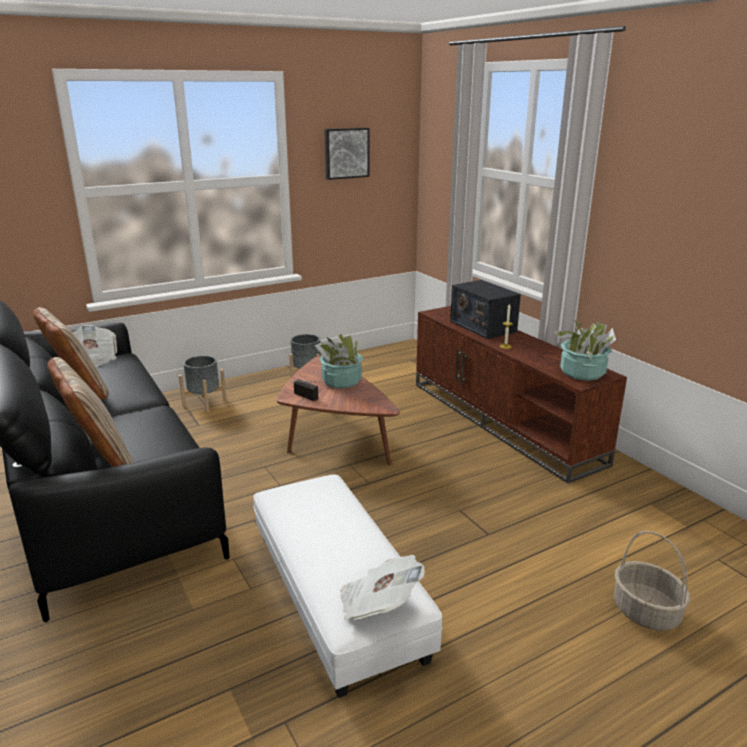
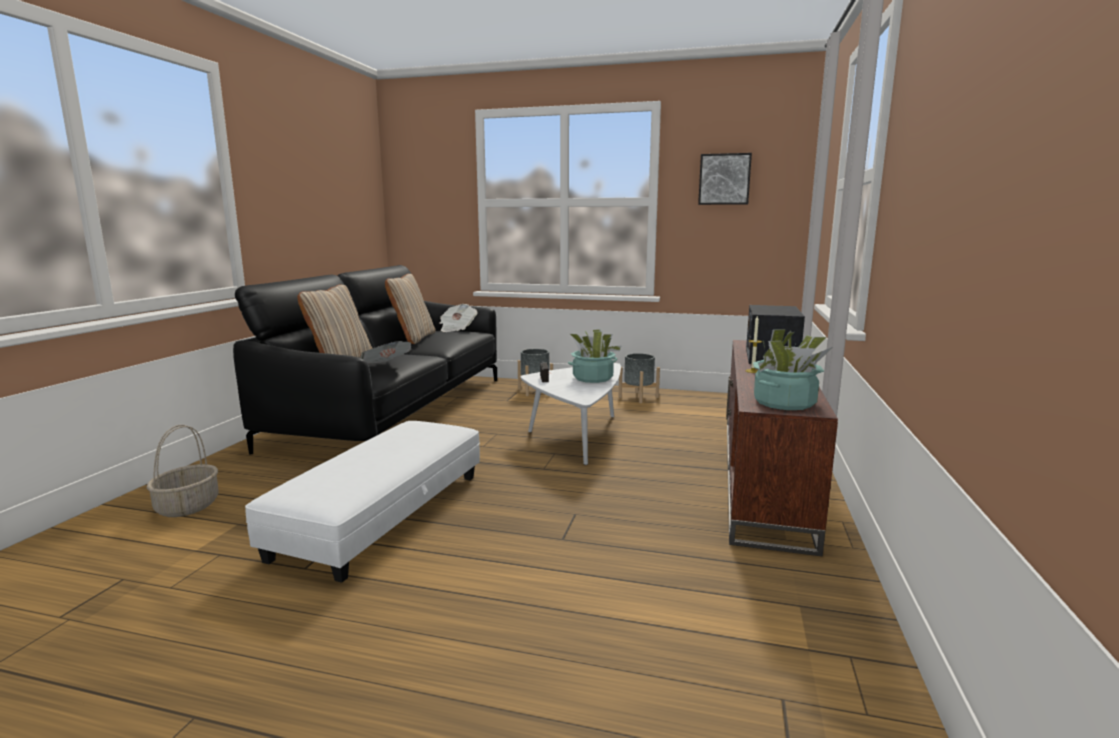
camera: 45 degrees right, 10 degrees down
(334, 439) = (577, 436): brown coffee table -> white coffee table
(378, 604) = (311, 492): newspaper -> newspaper (386, 367)
(644, 612) = (575, 674): basket -> basket (188, 506)

